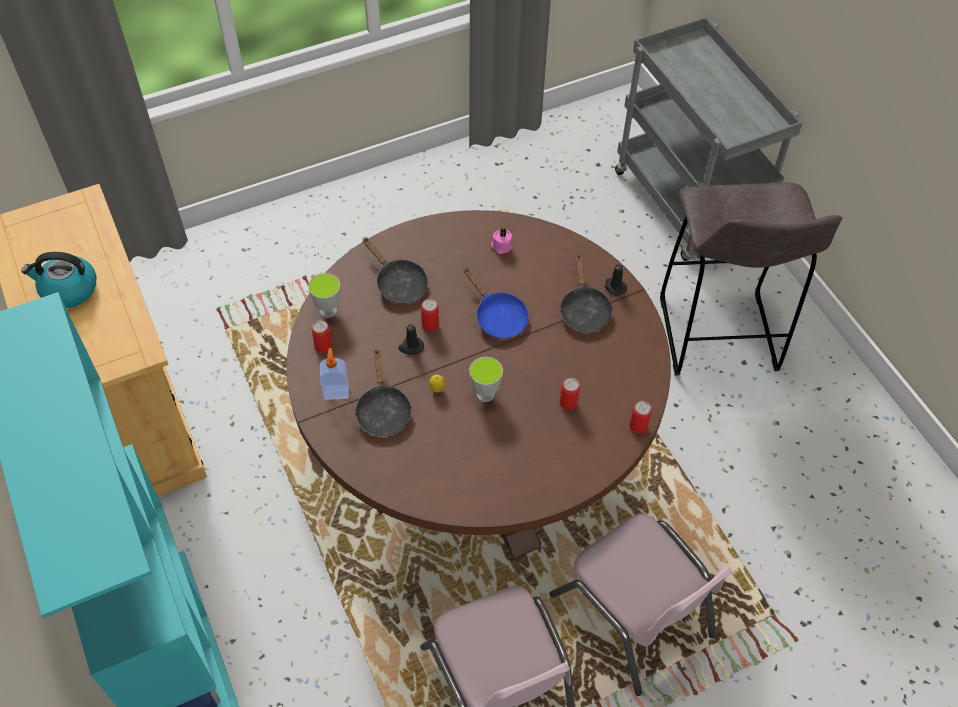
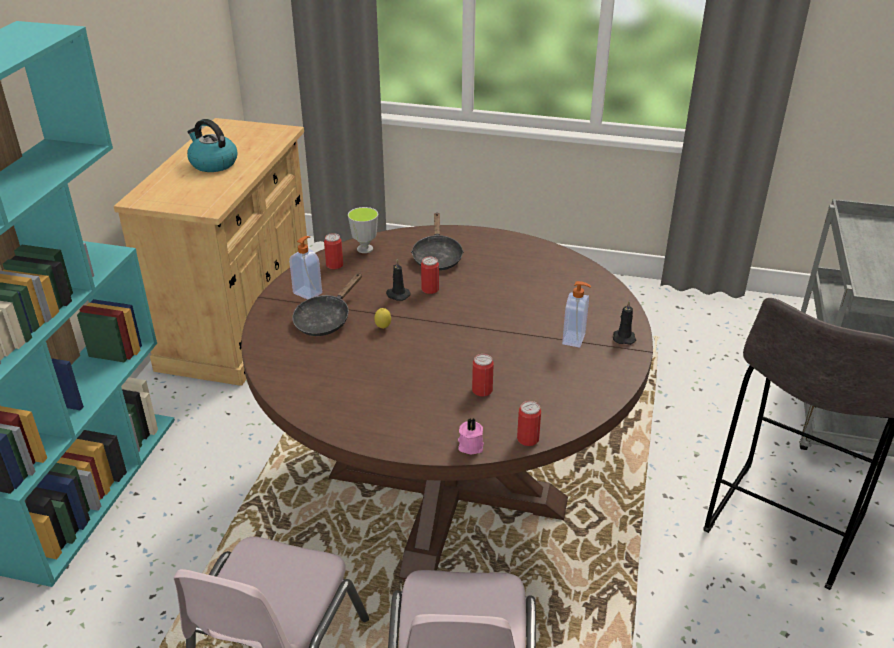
camera: 40 degrees right, 20 degrees down
(485, 394) = (417, 349): cup -> none
(497, 317) = (491, 309): blue frying pan -> none
(501, 246) = (550, 271): pink candle -> pink candle (470, 445)
(584, 310) = (574, 339): black frying pan -> soap dispenser

